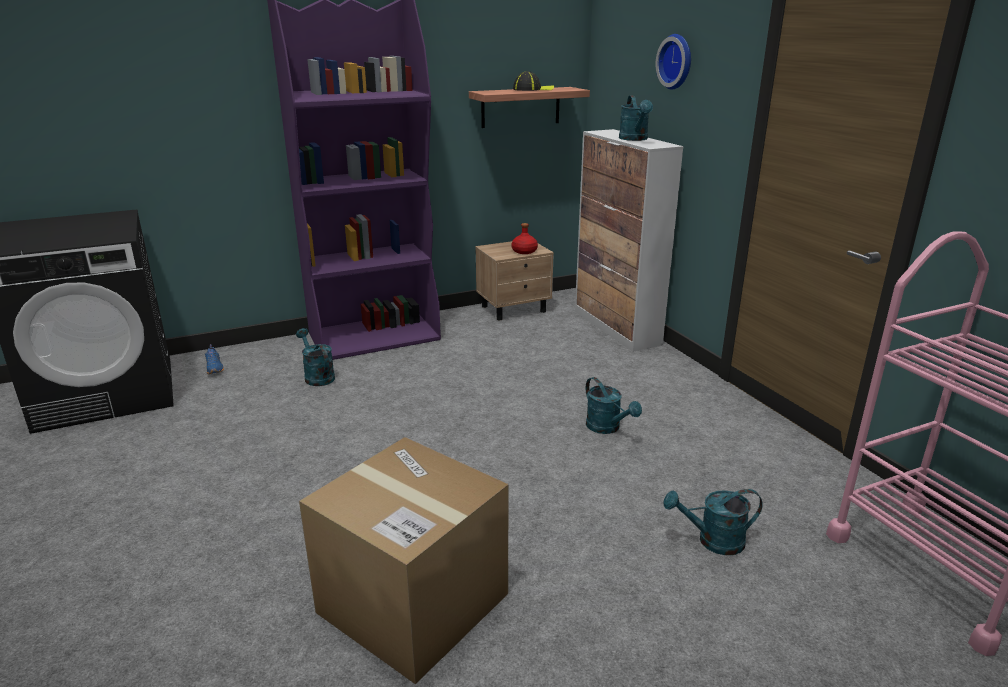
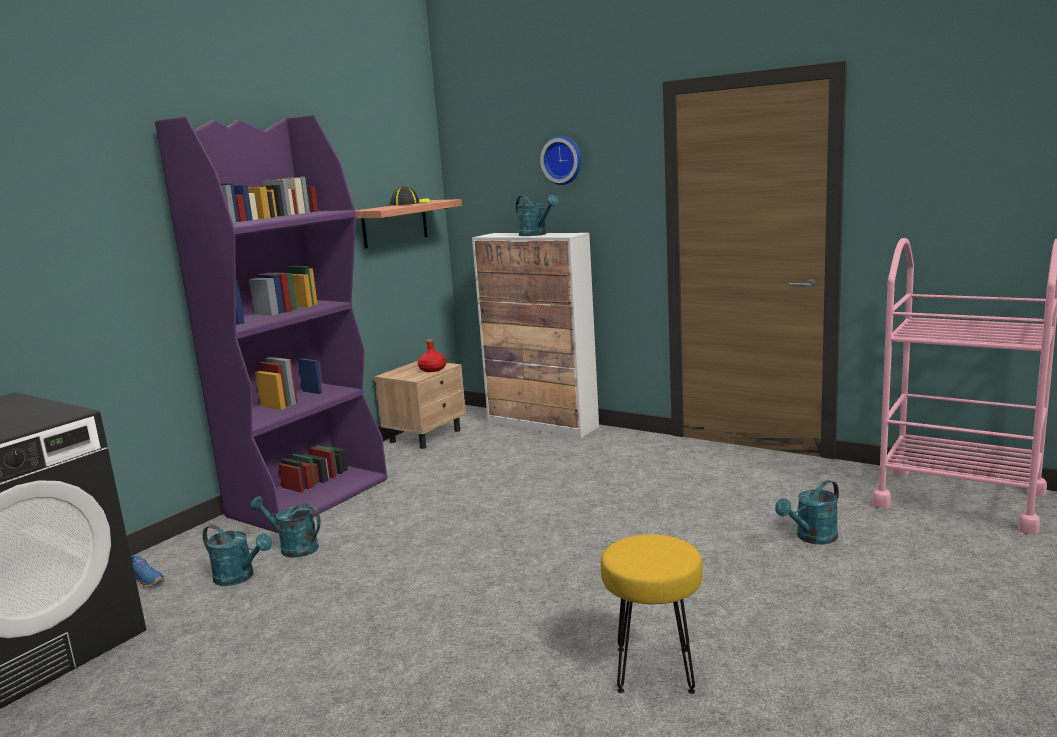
camera: 30 degrees left, 10 degrees down
(413, 603) = (655, 670): cardboard box -> yellow stool
(607, 428) = (636, 495): turquoise watering can -> turquoise watering can (240, 577)

